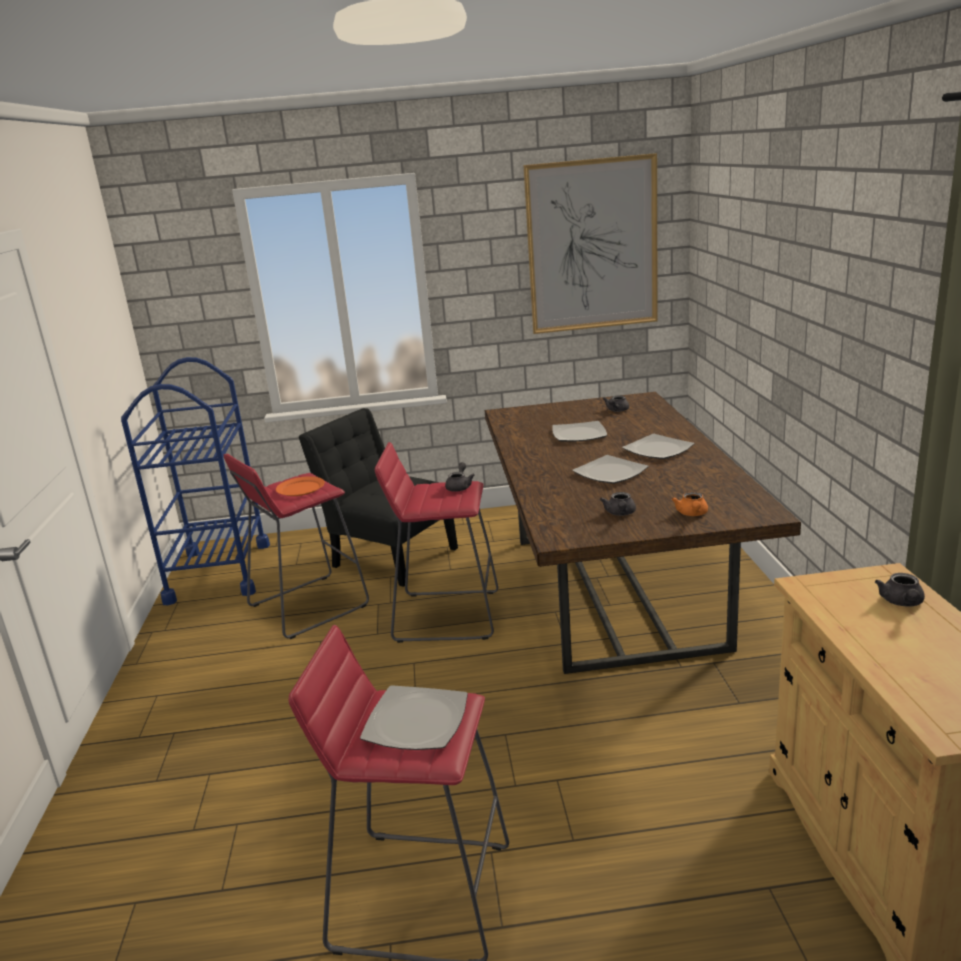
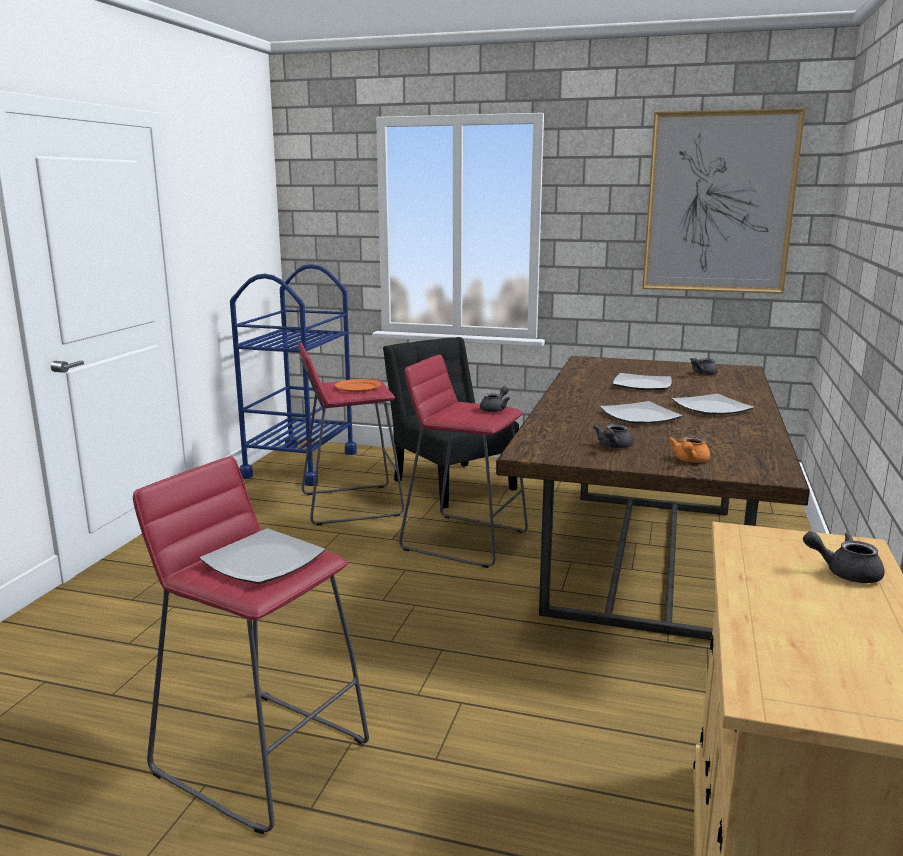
camera: 20 degrees right, 5 degrees down
(902, 603) = (845, 573): grey teapot -> grey teapot turned 75 degrees clockwise

